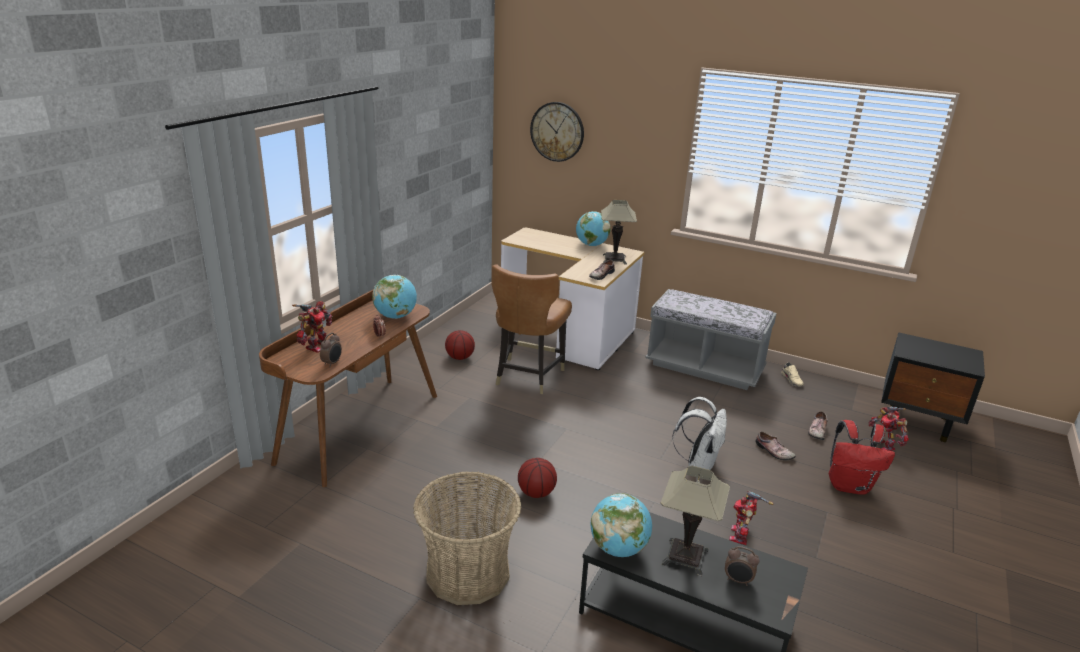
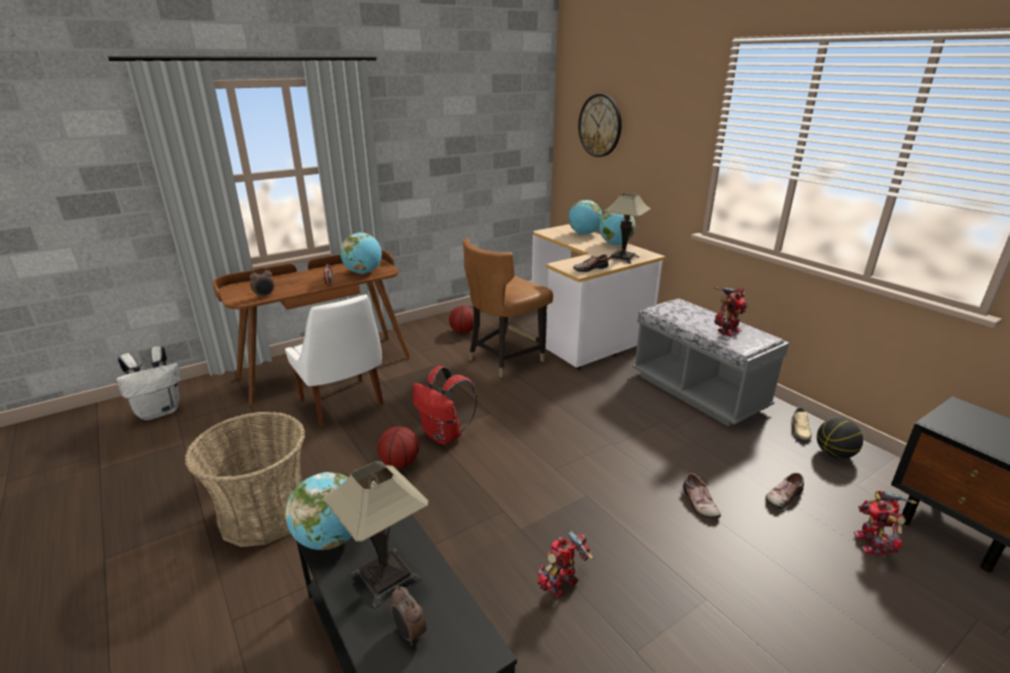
camera: 30 degrees right, 0 degrees up
(316, 346) = (274, 282): toy robot -> toy robot (727, 330)
(422, 458) = (343, 403): none -> white chair
(552, 237) = (584, 234): none -> globe
(699, 463) = (593, 487): white backpack -> white backpack (160, 411)
(824, 392) = (834, 454): none -> basketball
(849, 486) = (770, 578): red backpack -> red backpack (444, 435)

